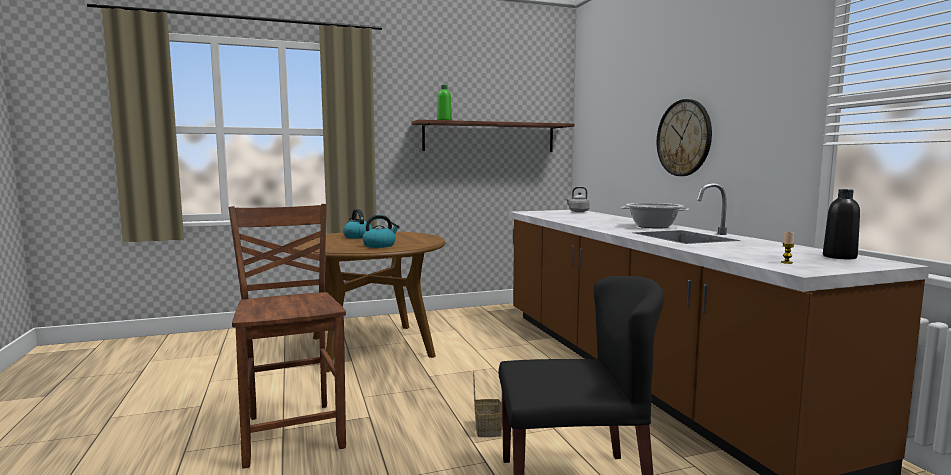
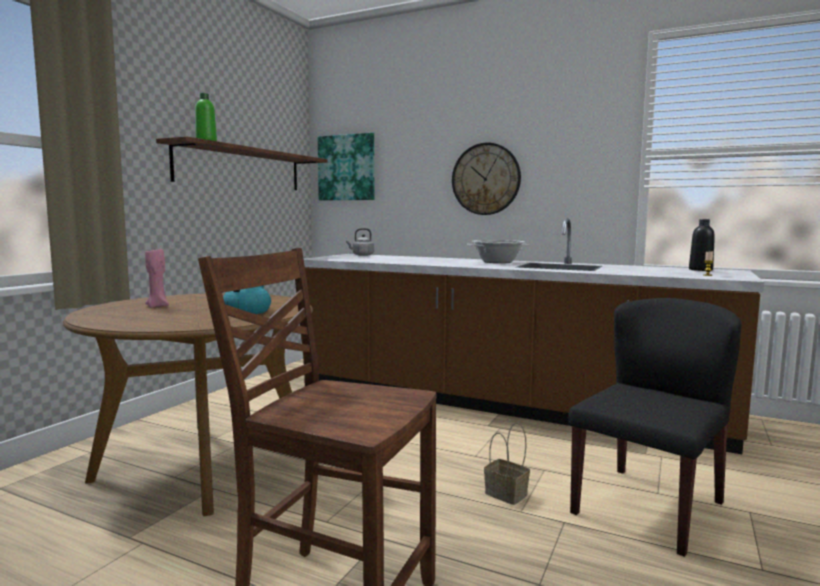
camera: 45 degrees left, 0 degrees up
(357, 237) = (158, 306): kettle -> pink candle
(592, 130) = (347, 167): none -> picture

